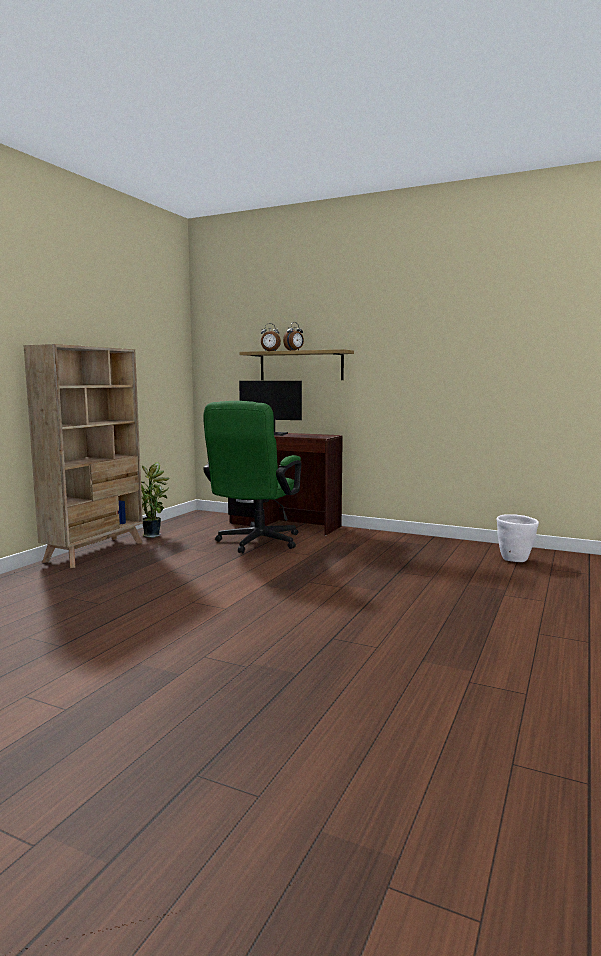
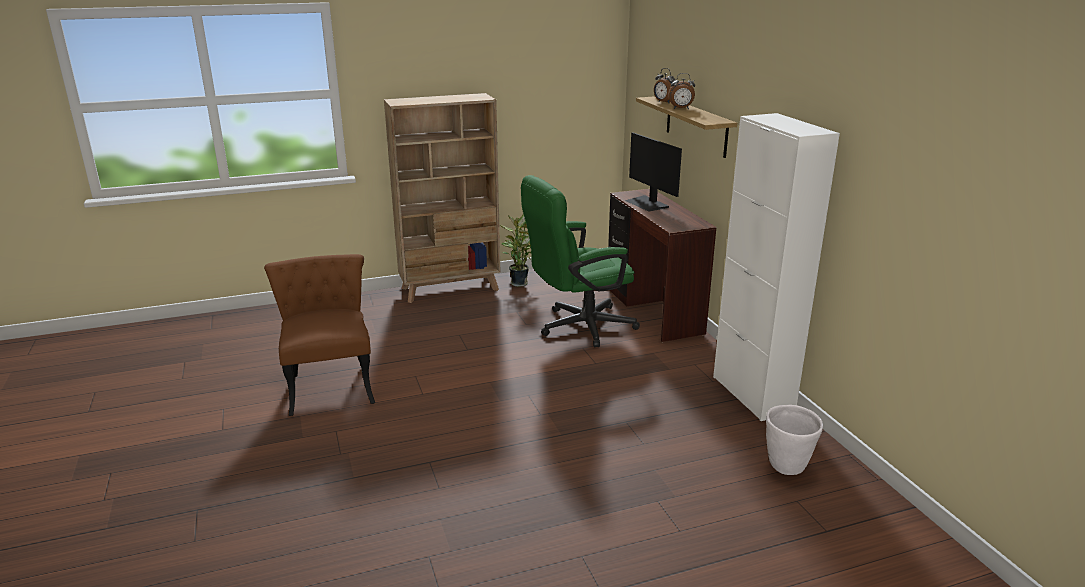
camera: 45 degrees right, 15 degrees up
(118, 633) = (330, 384): none -> brown chair
(428, 541) = (752, 394): none -> white cabinet

